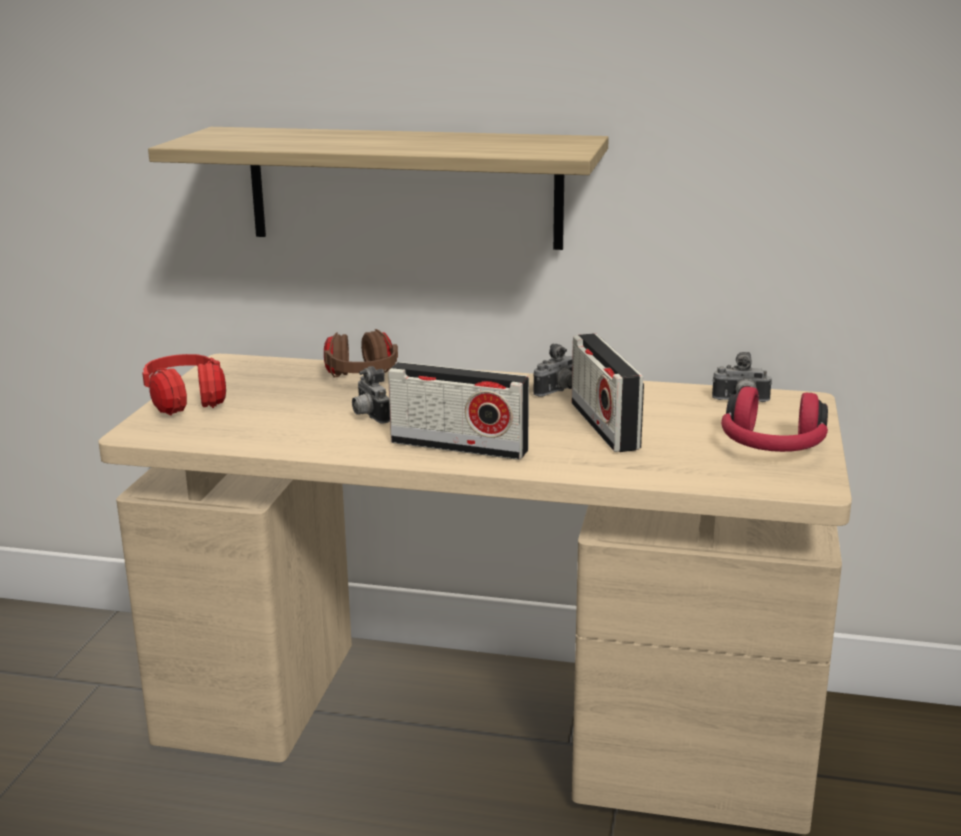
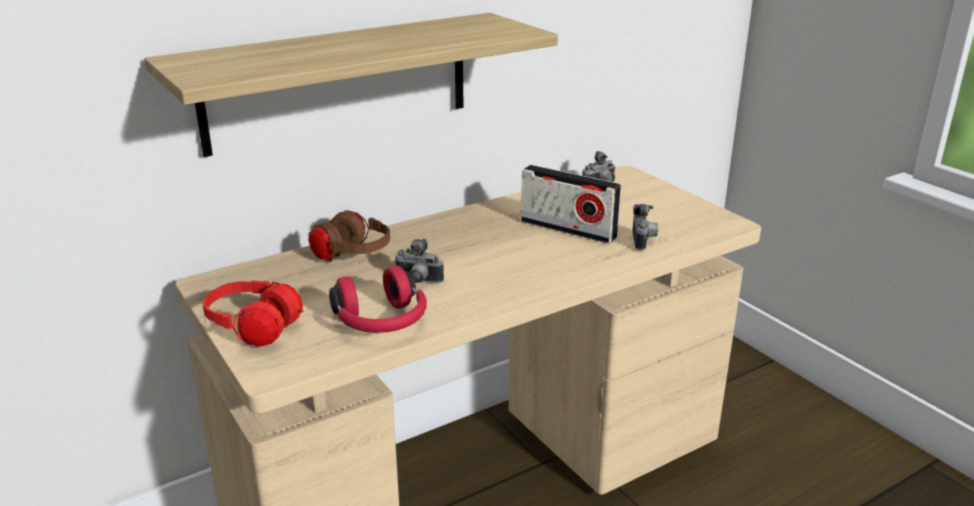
camera: 45 degrees left, 5 degrees up
(459, 446) = (521, 278): radio -> none
(559, 392) = (496, 216): camera -> camera (643, 241)
(772, 448) = (670, 208): red headphones -> red headphones (382, 322)

